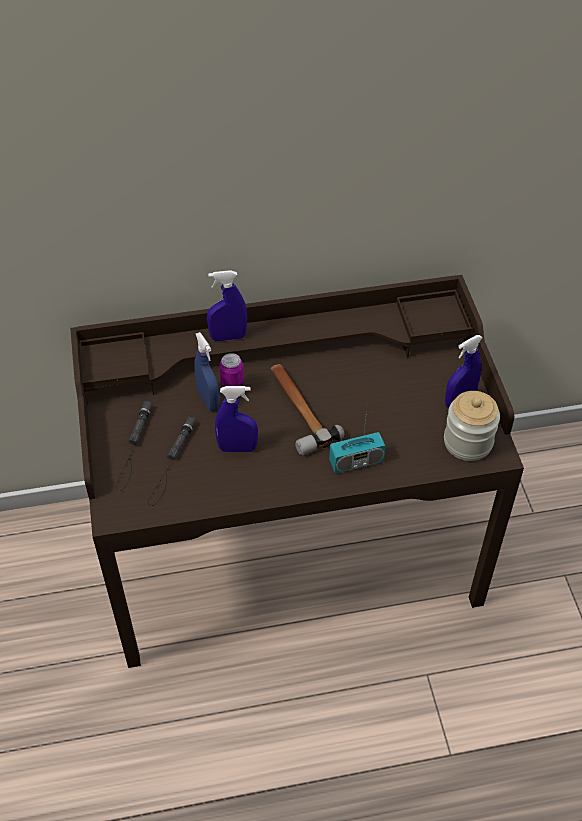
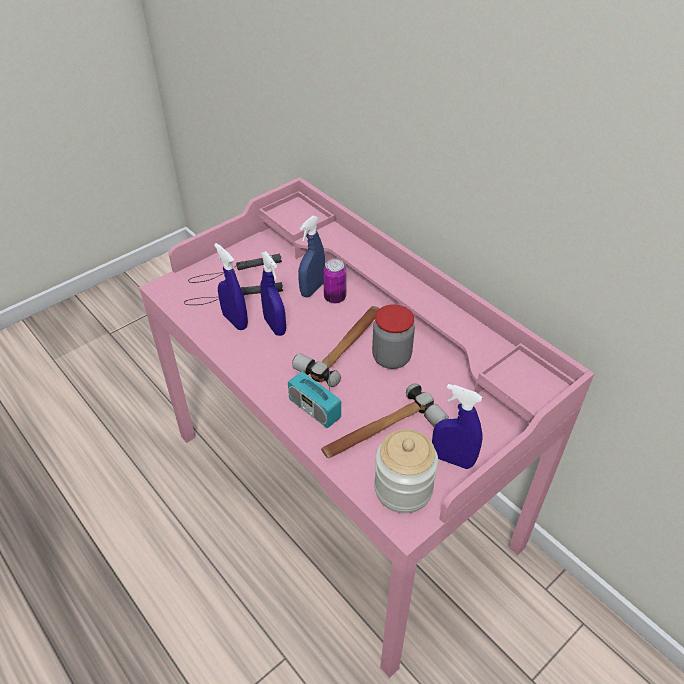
camera: 60 degrees right, 5 degrees down
(228, 337) = (374, 262): blue spray bottle -> blue spray bottle (235, 321)
(290, 550) = (344, 487): brown desk -> pink desk
(334, 386) = (391, 358): none -> jar
(408, 430) = (381, 433): none -> hammer

